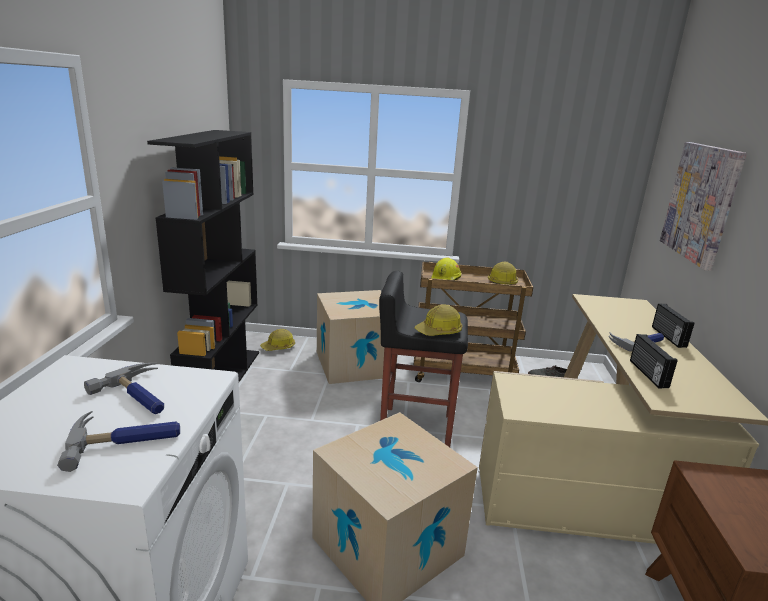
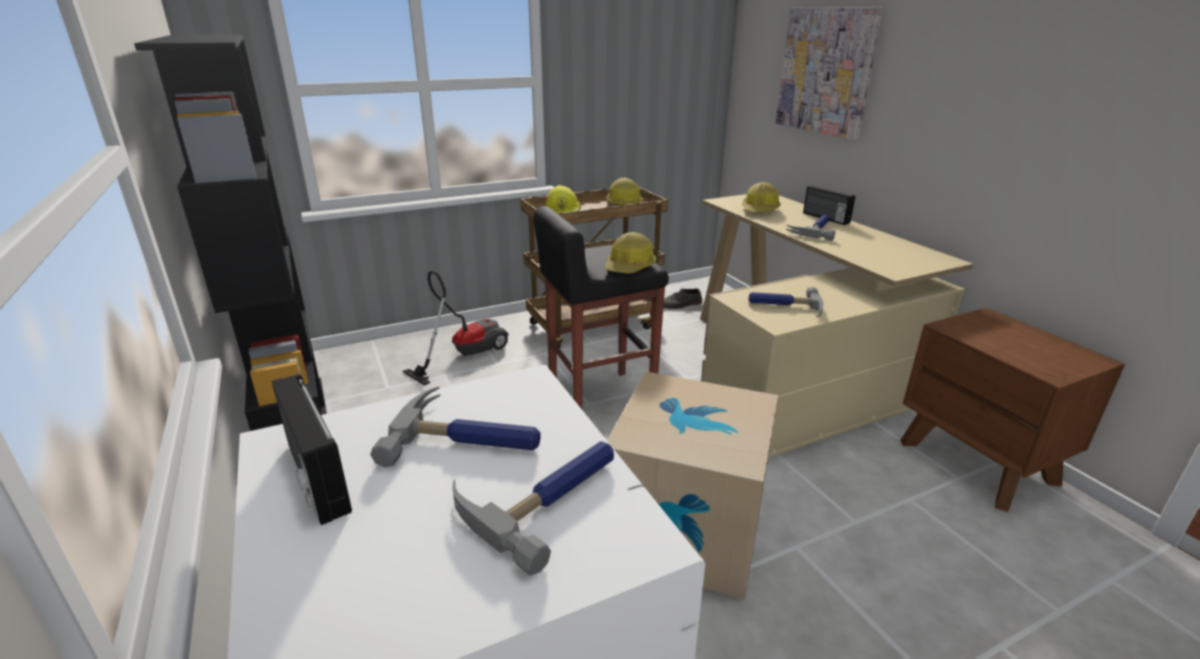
camera: 30 degrees left, 5 degrees up
(278, 347) = (343, 364): hard hat -> hard hat (760, 210)
(354, 364) = (464, 353): cardboard box -> vacuum cleaner
(544, 399) = (784, 306): none -> hammer
(647, 374) = (853, 253): radio -> radio (314, 477)

